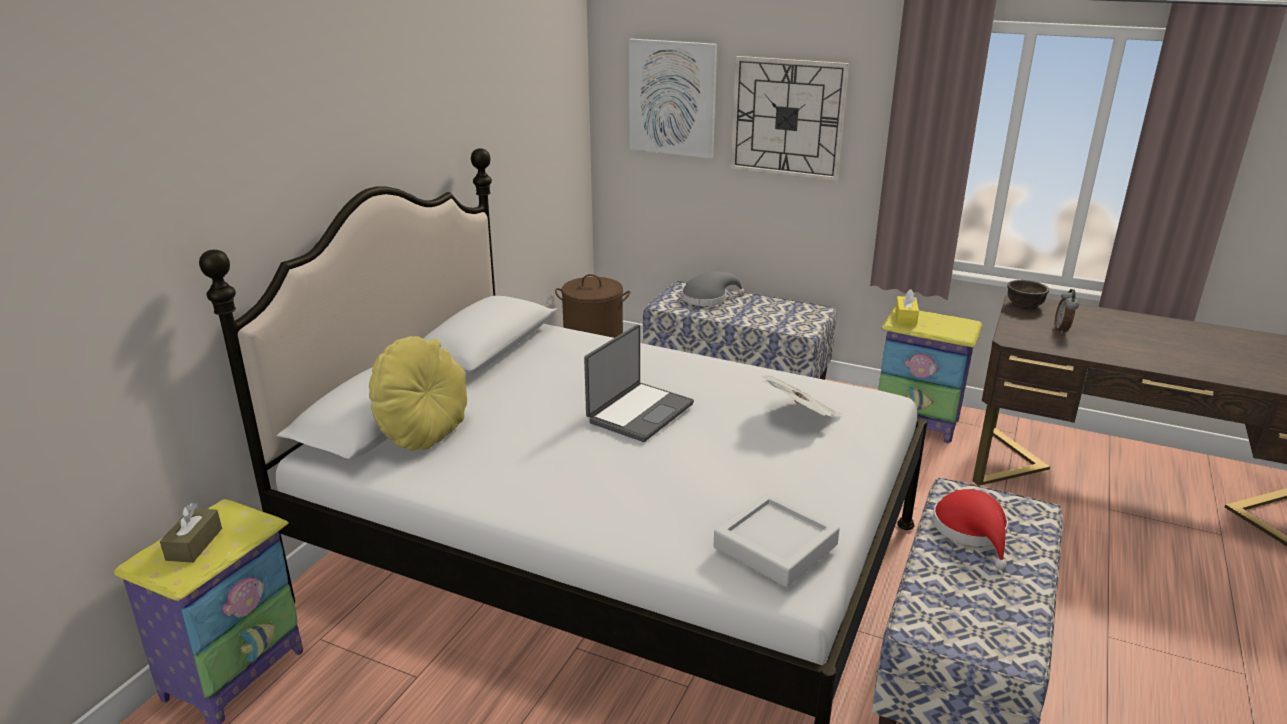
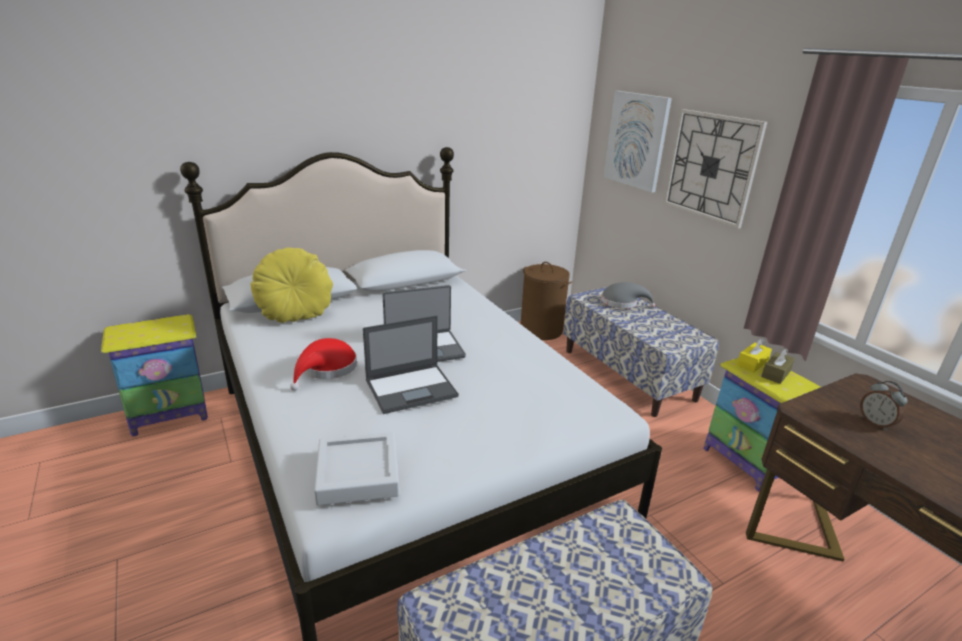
camera: 35 degrees right, 0 degrees up
(194, 544) = (144, 329): brown tissue box -> brown tissue box (776, 374)
(695, 453) = (412, 388): none -> laptop
(800, 416) = (528, 396): newspaper -> none
(972, 531) = (589, 558): red hat -> red hat (326, 369)
(1024, 305) = (863, 388): brown bowl -> none
(1062, 330) = (876, 423): alarm clock -> alarm clock turned 75 degrees counterclockwise

